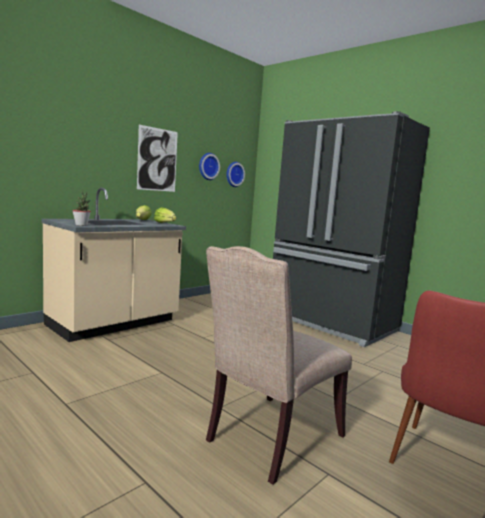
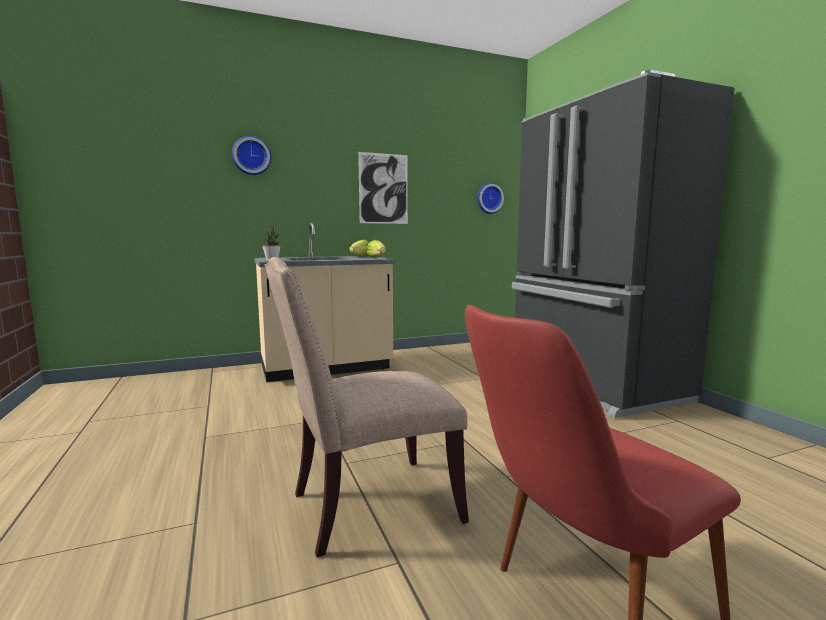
camera: 25 degrees right, 0 degrees up
(207, 166) = (450, 191): wall clock -> wall clock (251, 156)

